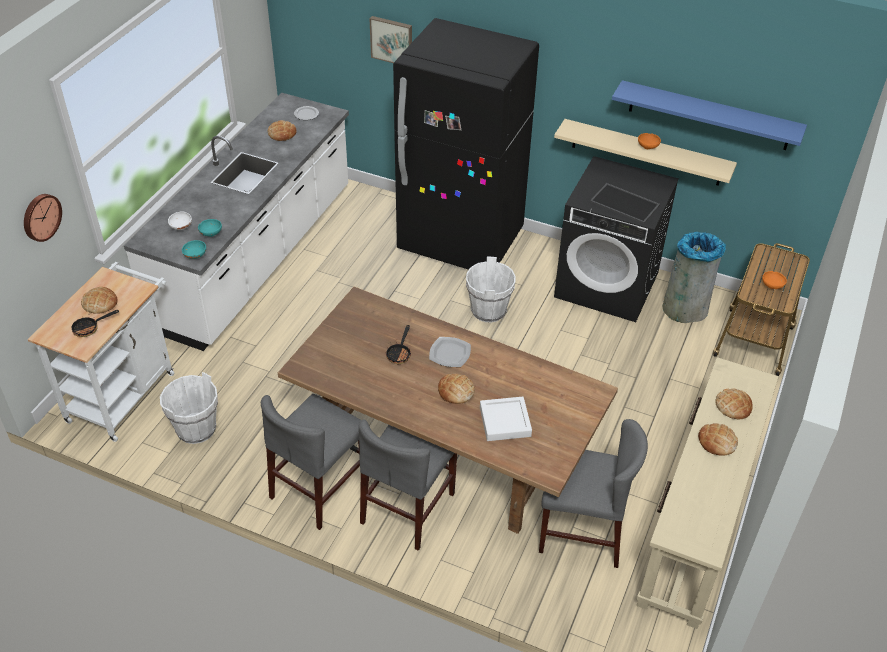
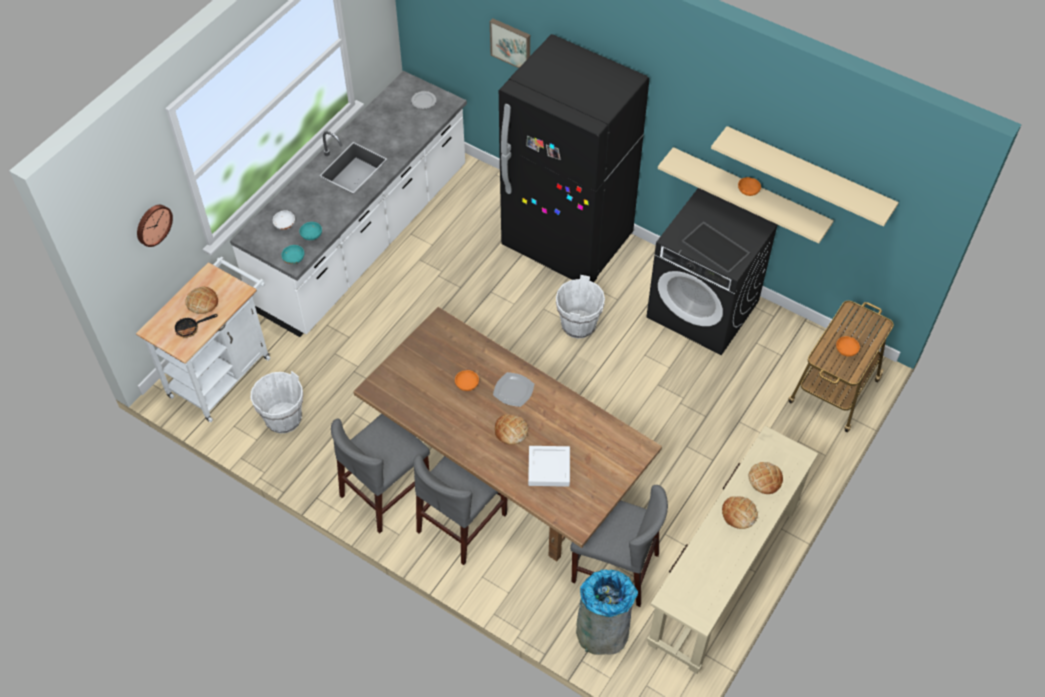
camera: 10 degrees right, 10 degrees up
(282, 133) = (396, 123): bread -> none
(399, 353) = (467, 385): frying pan -> orange bowl
(686, 309) = (776, 346): grey trash can -> grey trash can (603, 632)
(709, 115) = (807, 174): blue shelf -> beige shelf

